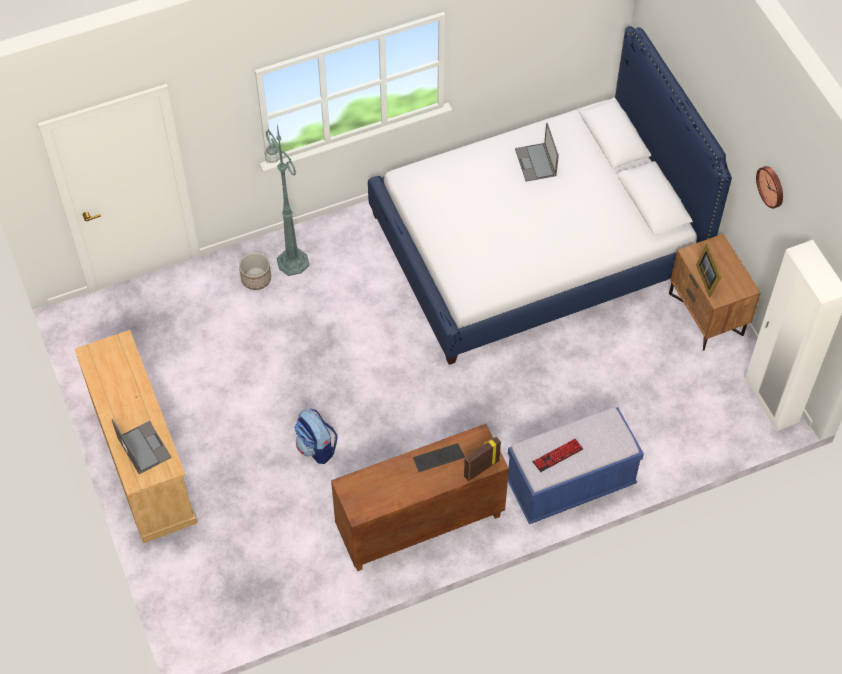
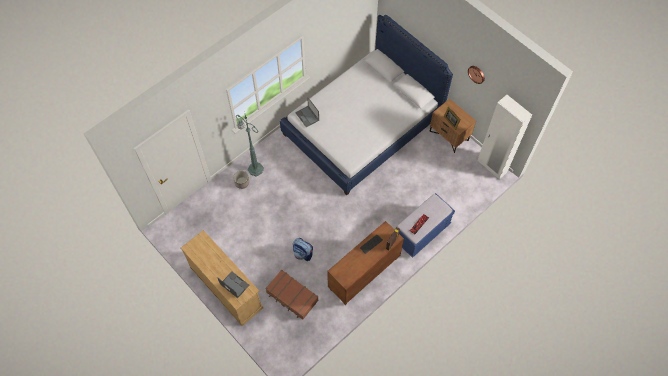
camera: 20 degrees left, 5 degrees up
(261, 521) = (292, 297): none -> brown suitcase
(536, 163) = (354, 90): laptop -> laptop (307, 116)

